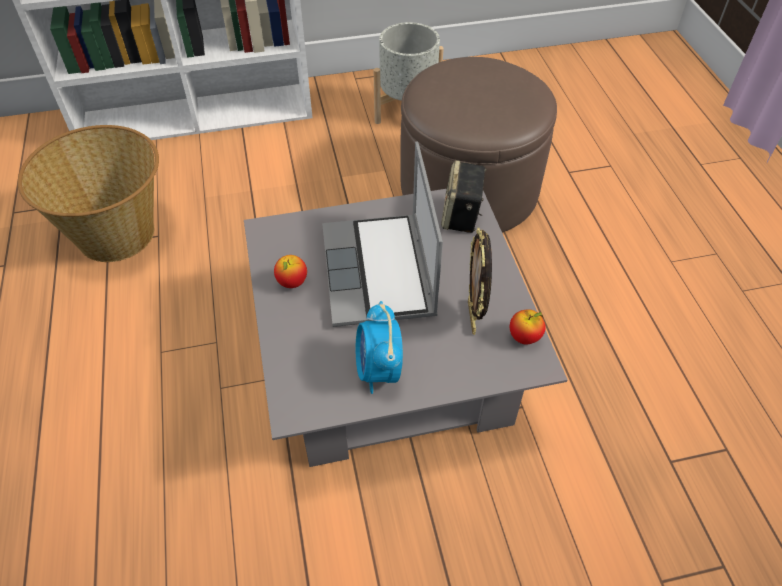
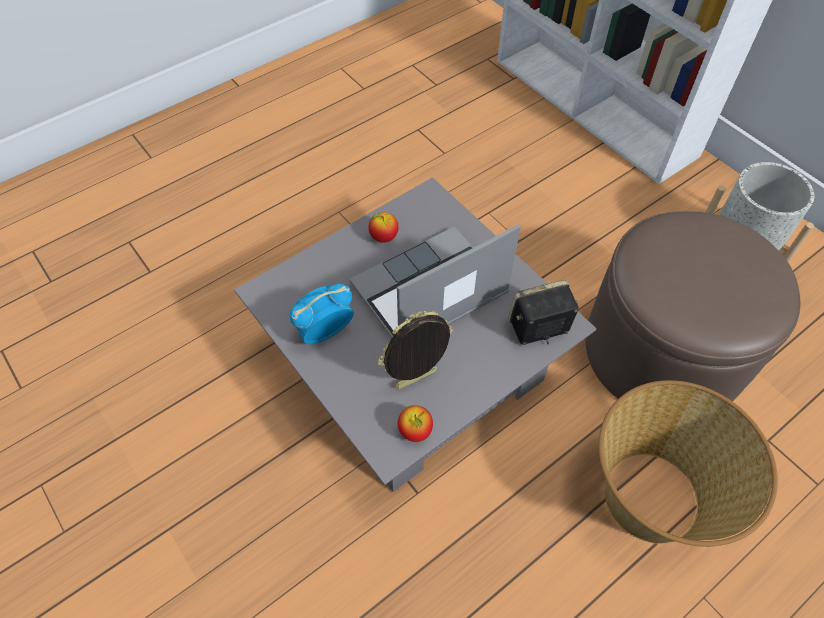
camera: 65 degrees right, 5 degrees up
(118, 234) = (430, 130): basket -> basket (652, 499)

